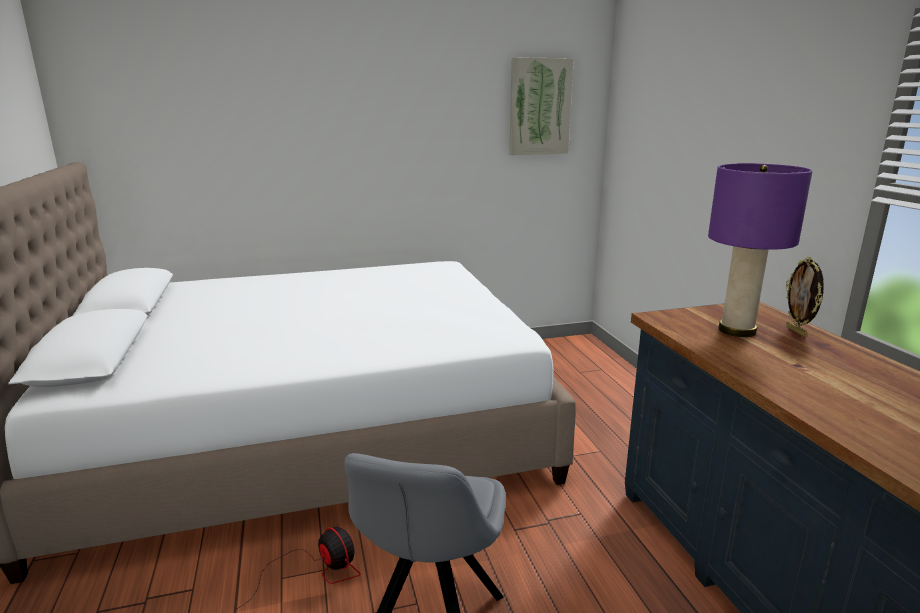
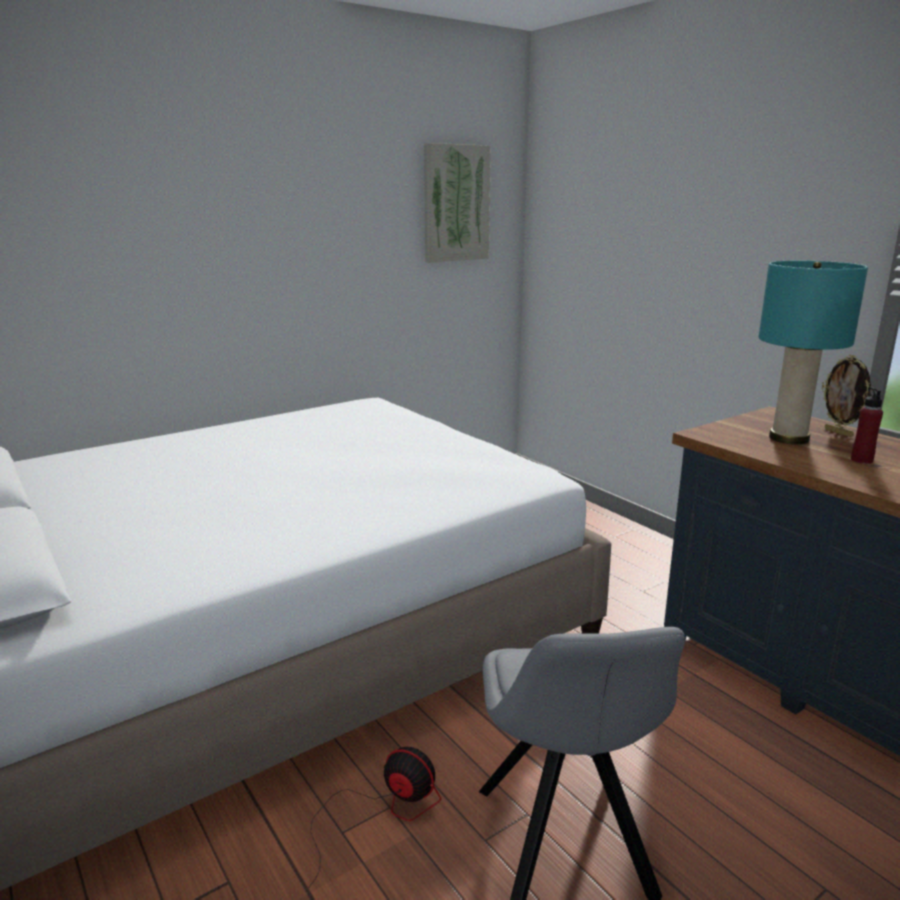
camera: 20 degrees left, 0 degrees up
(736, 330) = (788, 438): purple table lamp -> turquoise table lamp
(787, 358) = (861, 460): none -> red bottle

